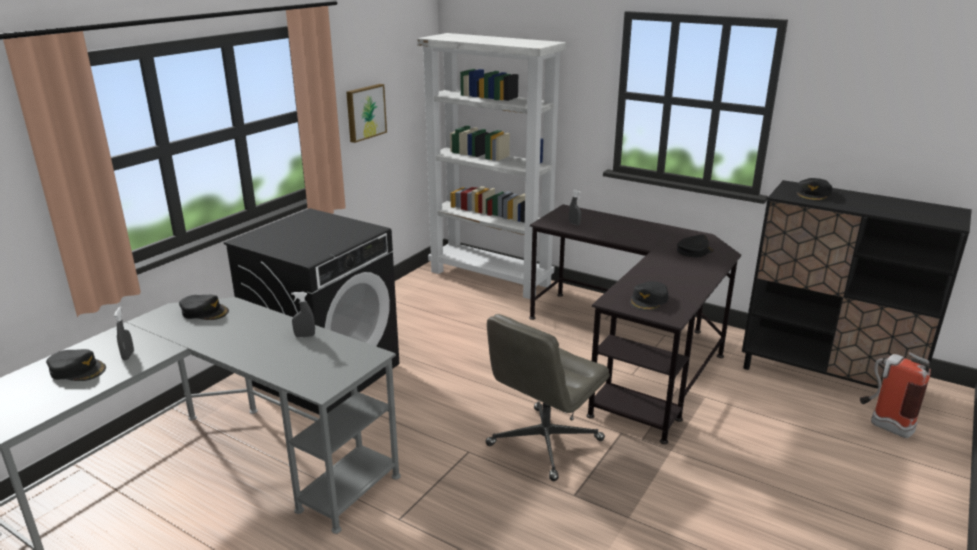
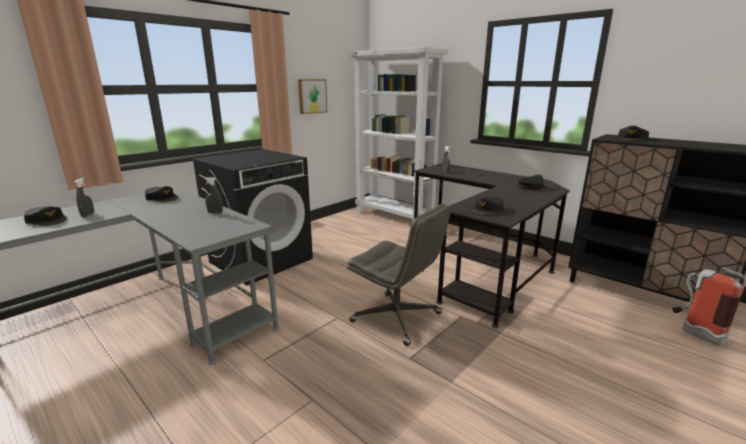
camera: 10 degrees right, 5 degrees down
(544, 443) = (397, 318): grey office chair -> grey office chair turned 105 degrees counterclockwise

